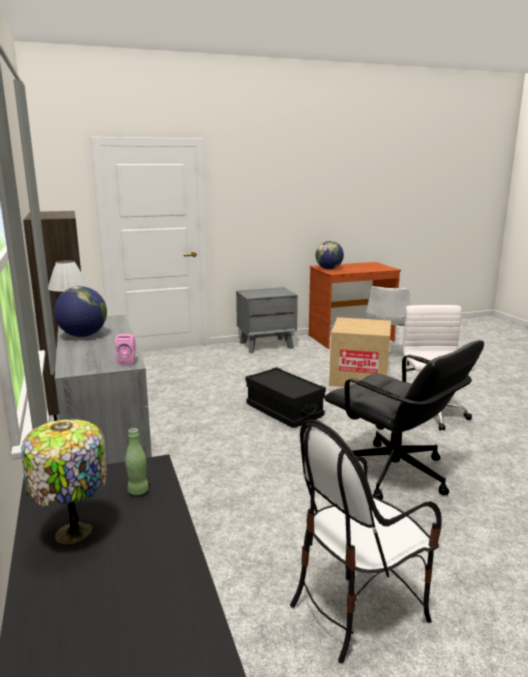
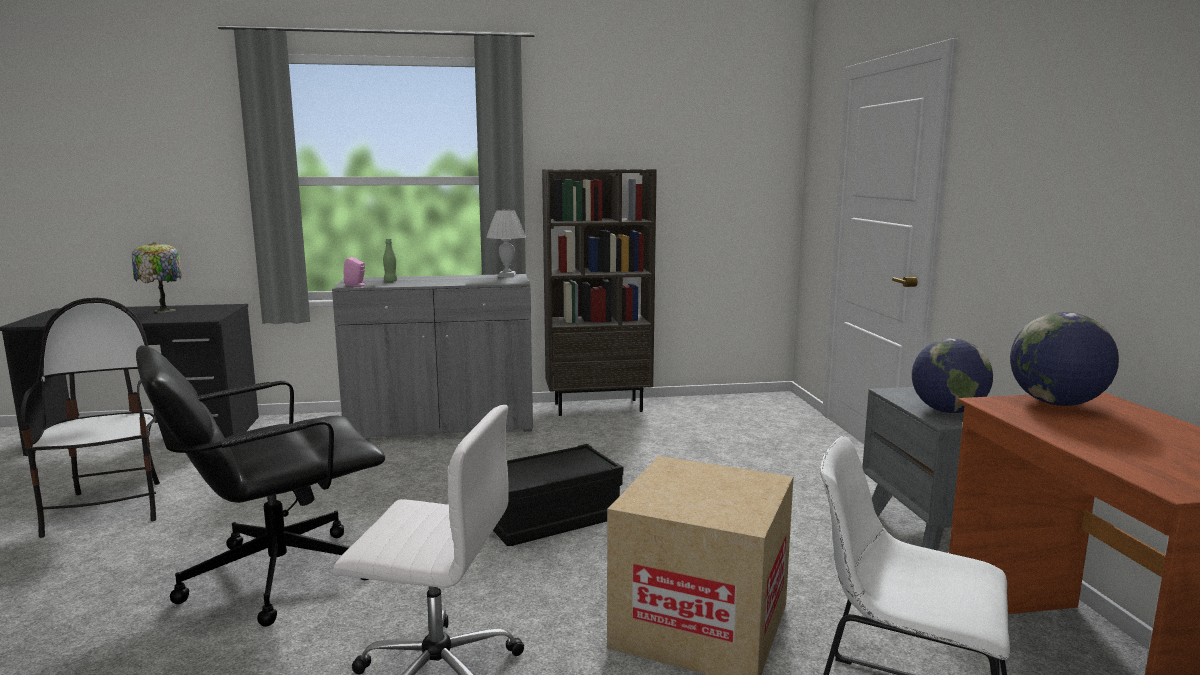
camera: 100 degrees right, 5 degrees down
(83, 335) = (456, 278): globe -> globe (947, 411)
(138, 491) = (181, 317): green bottle -> green bottle (390, 281)

